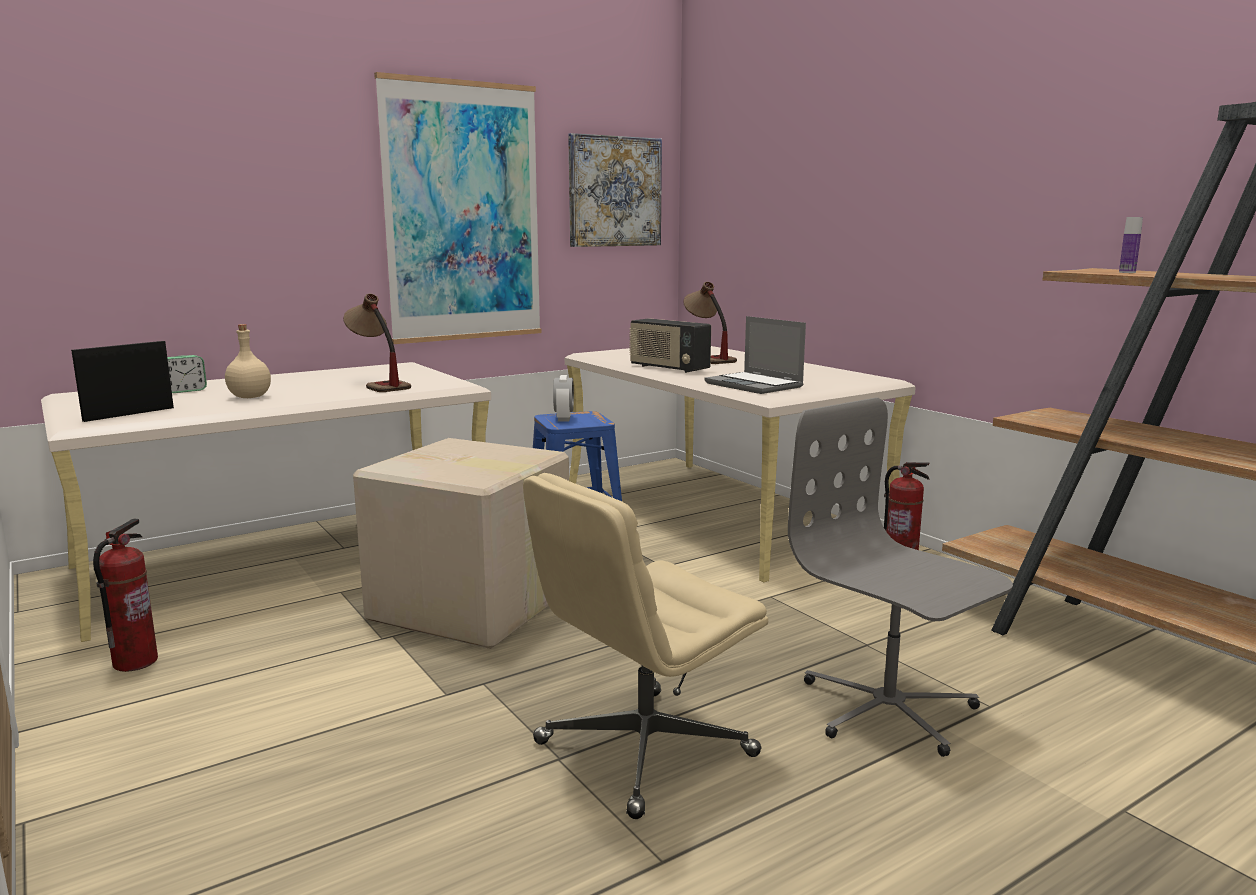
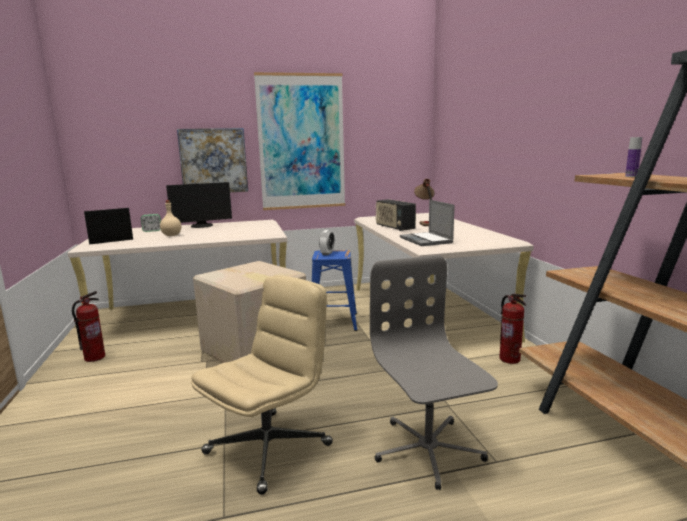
camera: 20 degrees right, 0 degrees up
(284, 378) = (202, 226): none -> monitor
(378, 385) = (235, 231): table lamp -> none
(614, 191) = (391, 128): picture -> picture (213, 161)
(643, 751) = (269, 448): beige office chair -> beige office chair turned 150 degrees clockwise

